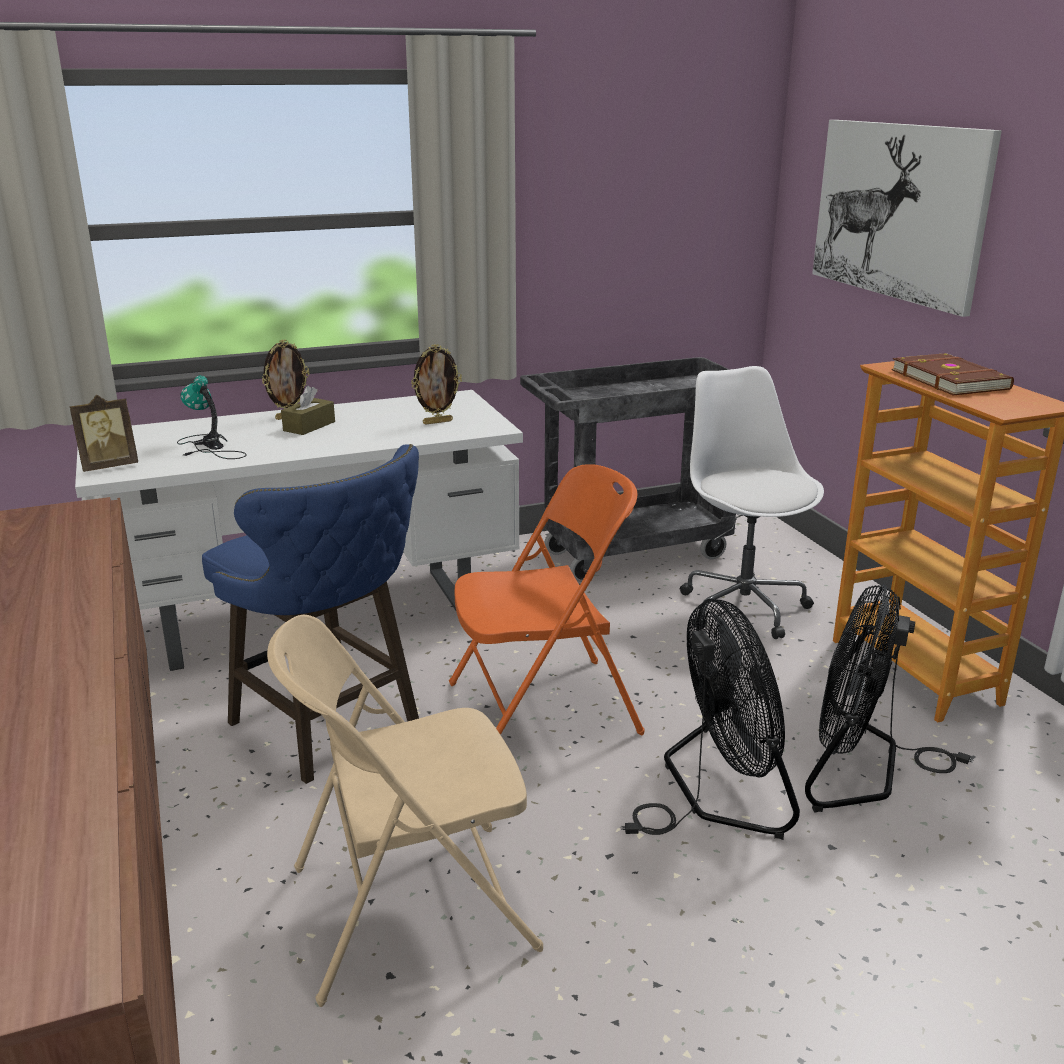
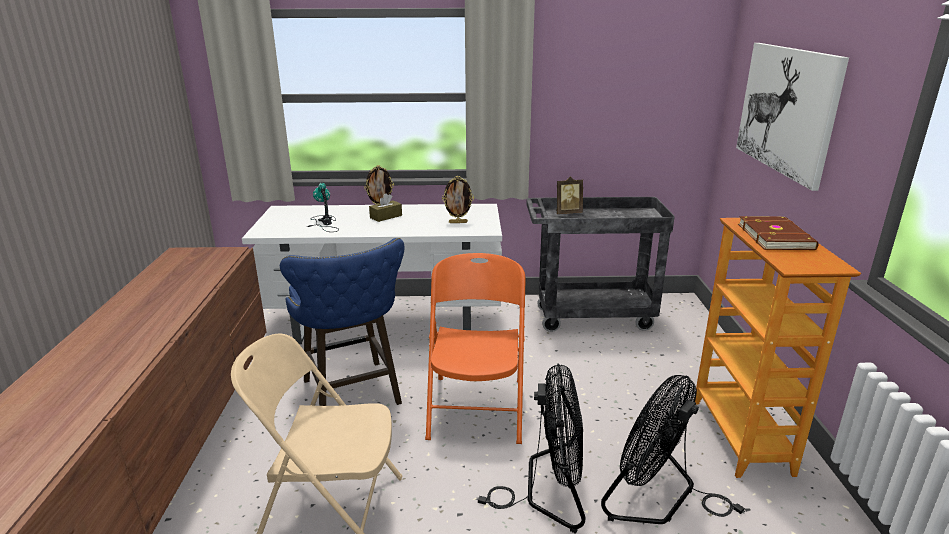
camera: 20 degrees right, 0 degrees up
(109, 466) = (267, 228): picture frame -> picture frame (567, 213)
(543, 708) = (477, 409): orange chair -> orange chair turned 90 degrees counterclockwise
(741, 607) = (643, 367): white office chair -> none

